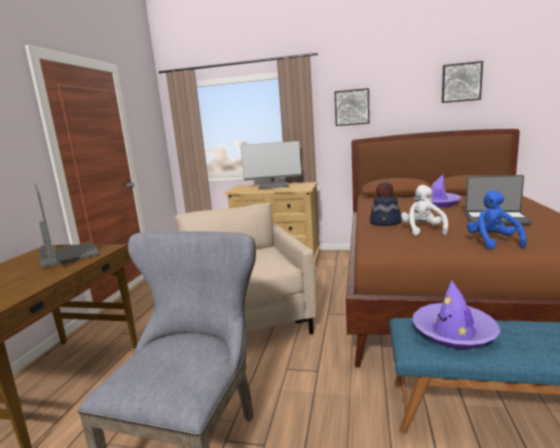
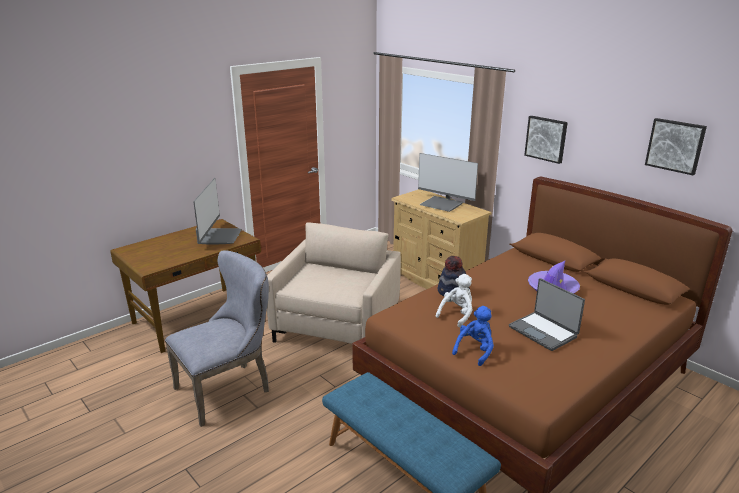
camera: 35 degrees right, 10 degrees up
(454, 332) = (375, 398): purple hat -> none

